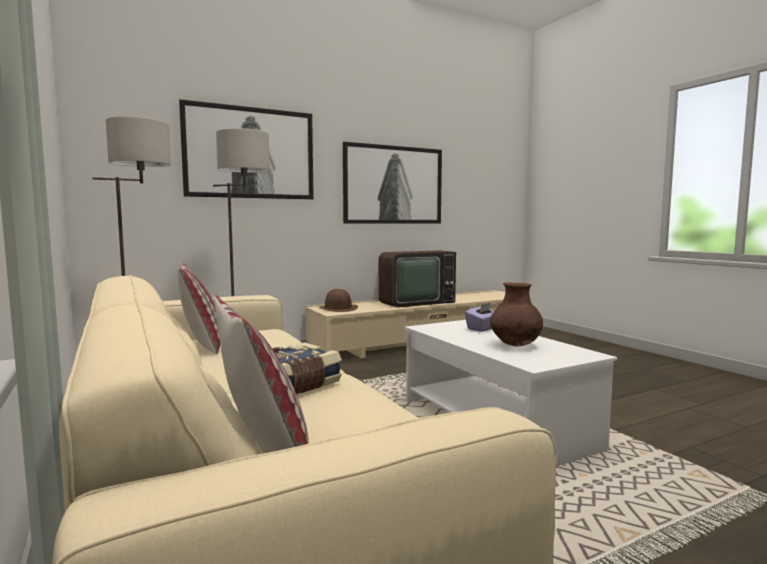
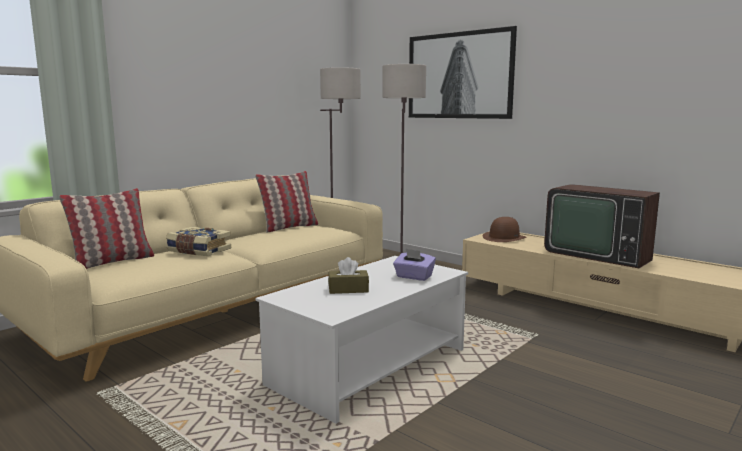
camera: 70 degrees right, 5 degrees up
(393, 185) = (616, 98): picture -> none
(515, 345) = (348, 289): brown vase -> brown tissue box

